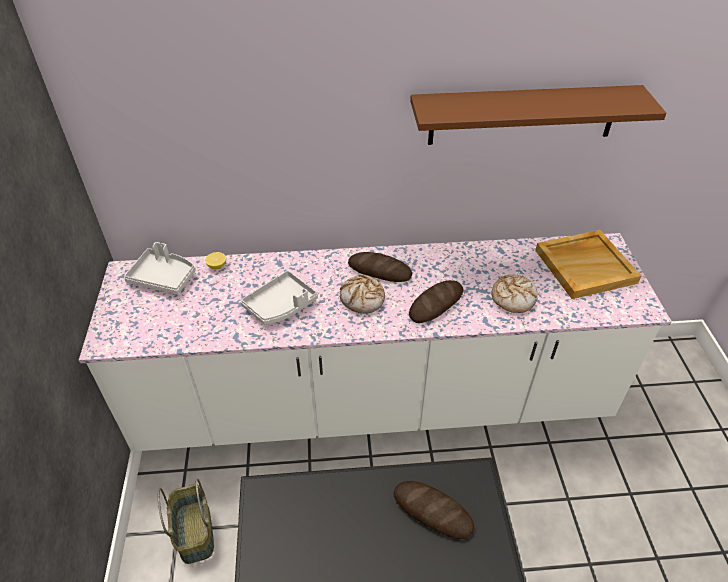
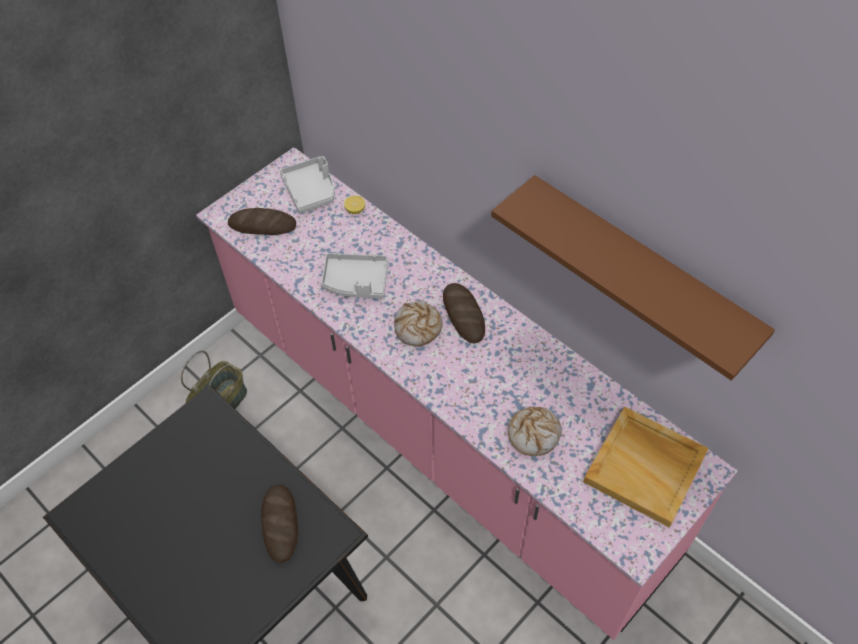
camera: 50 degrees right, 10 degrees up
(364, 404) = (432, 423): white counter -> pink counter
(436, 304) = (465, 382): bread -> bread (262, 225)

